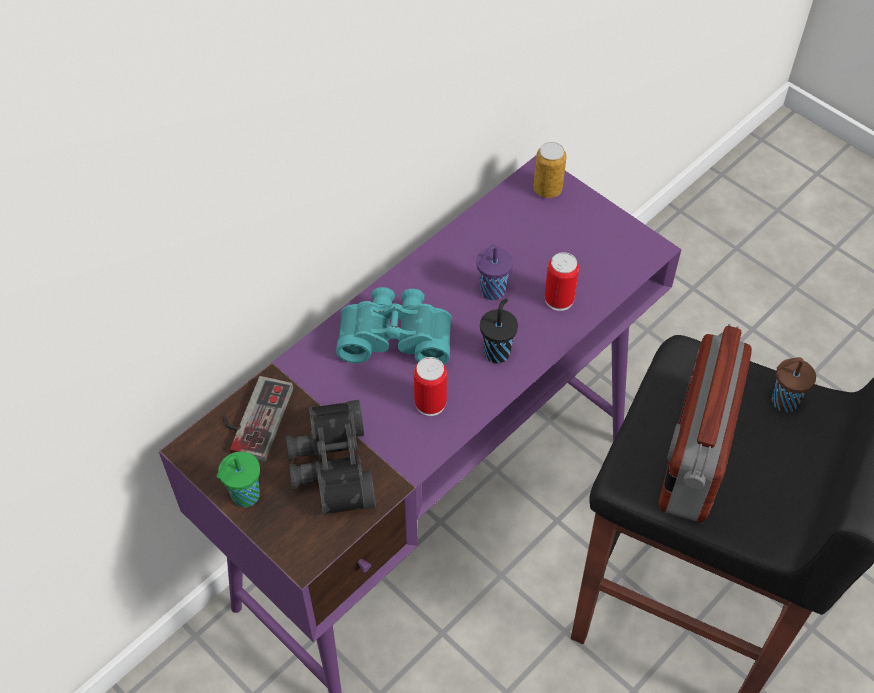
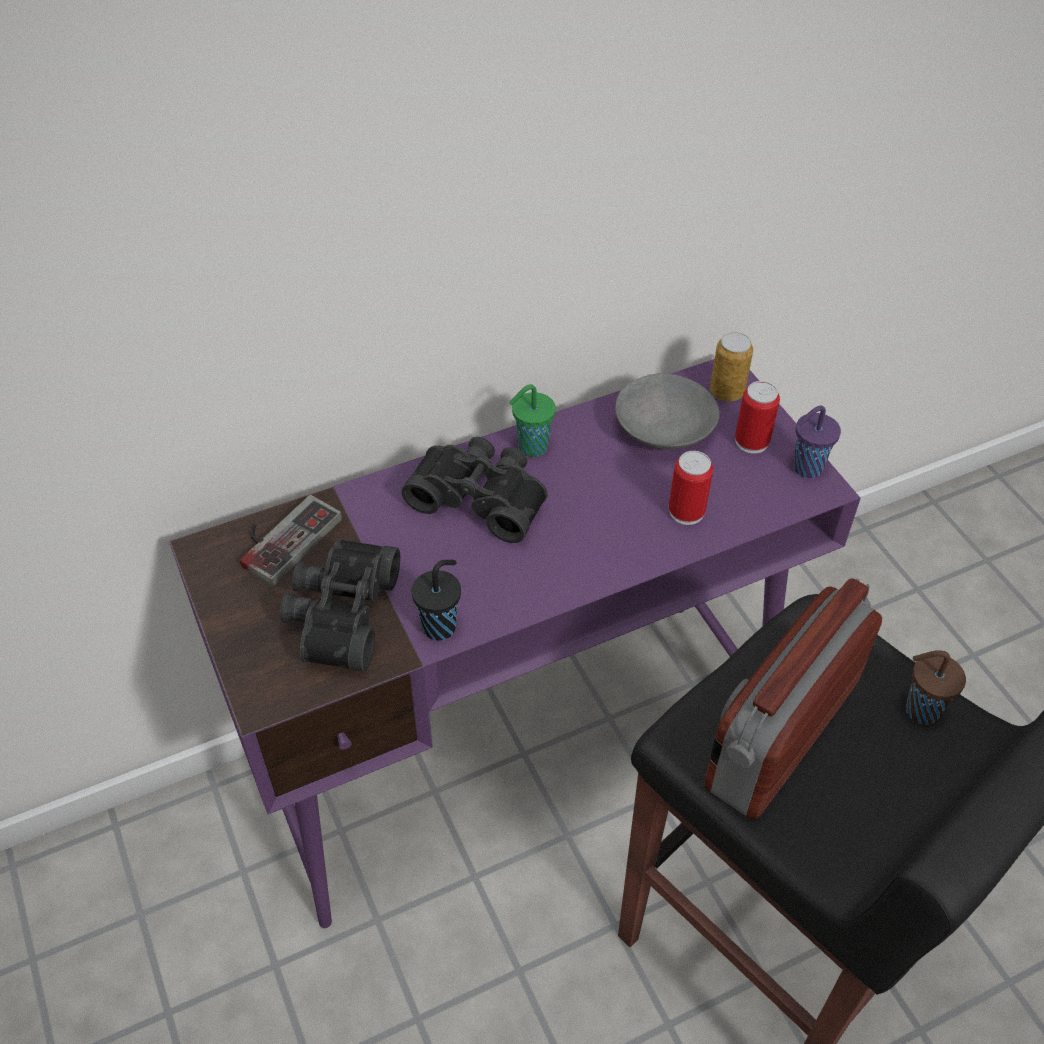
camera: 20 degrees right, 5 degrees down
(244, 496) = (231, 615): green cup -> green cup (531, 447)
(396, 335) = (481, 497): turquoise binoculars -> black binoculars
(430, 403) = (484, 580): can -> can (751, 441)
(491, 292) = (611, 481): purple cup -> purple cup (805, 468)
(497, 351) = (588, 547): black cup -> black cup (440, 626)
(512, 233) = (664, 426): none -> grey bowl

